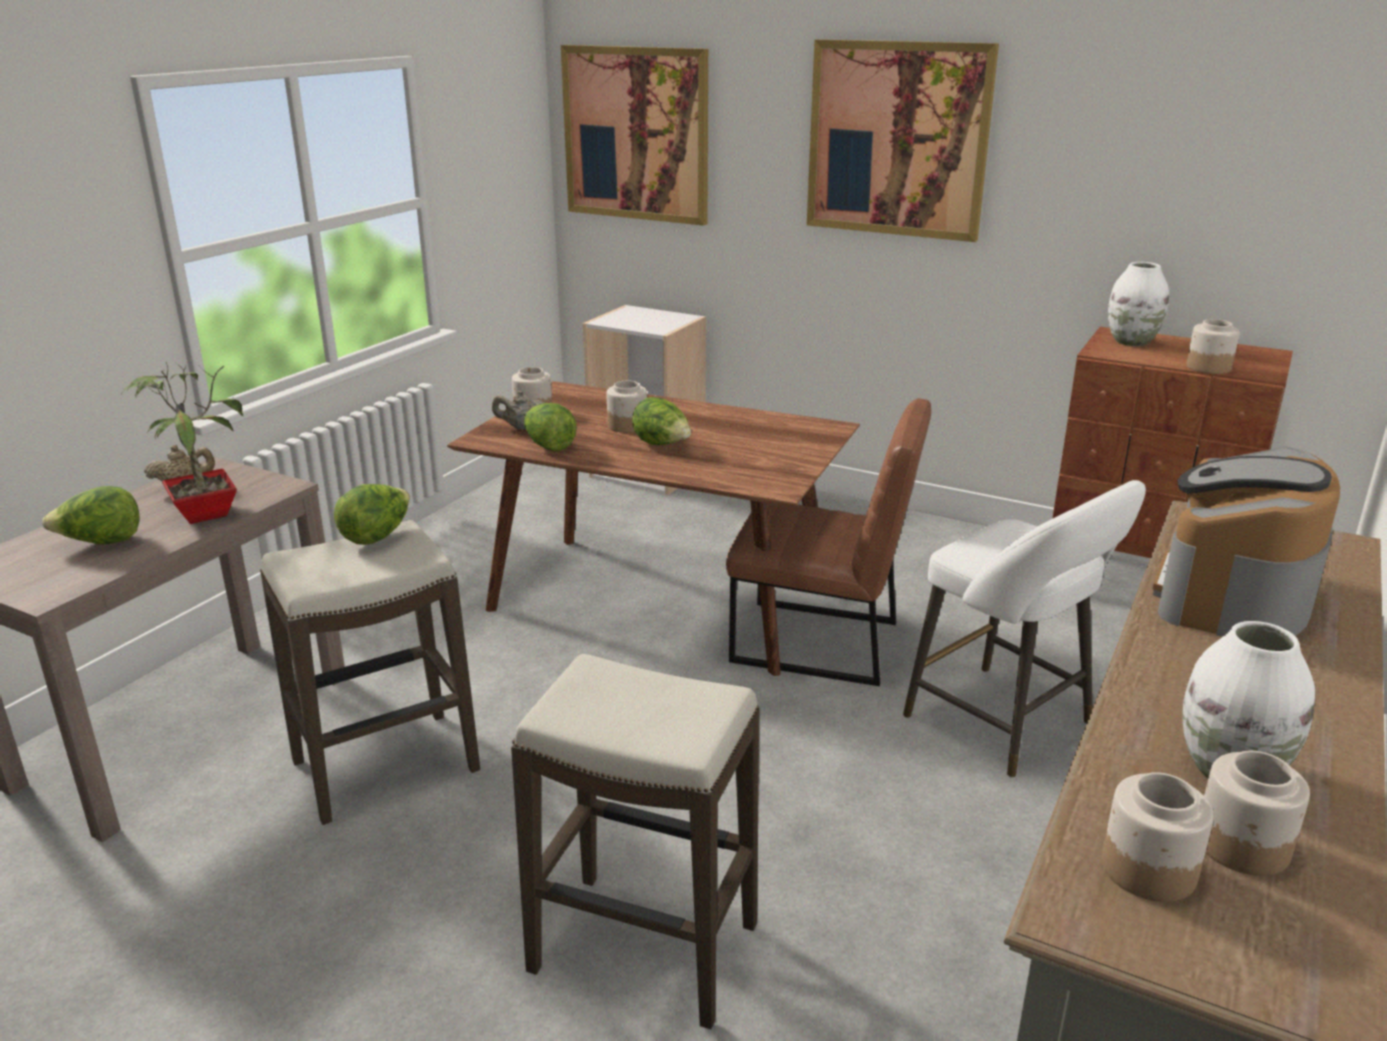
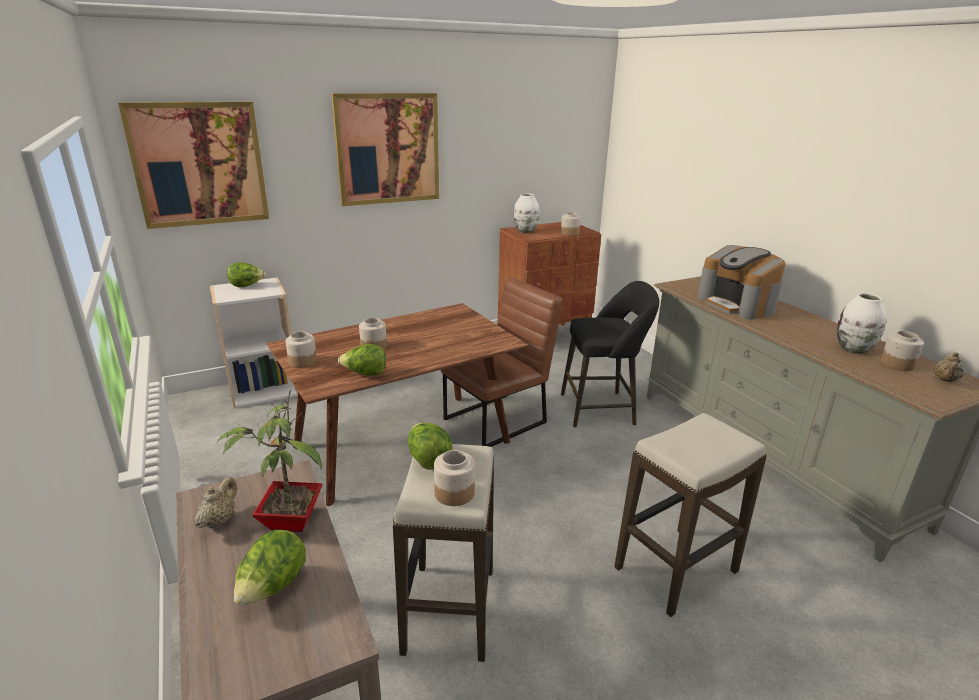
camera: 55 degrees left, 0 degrees up
(521, 427) = (322, 373): beige teapot -> beige teapot (945, 380)
(662, 445) = (415, 347): lettuce -> lettuce (247, 286)
(1006, 725) = (602, 409): white stool -> black stool
(1147, 869) = (908, 381): jar -> jar (454, 493)

